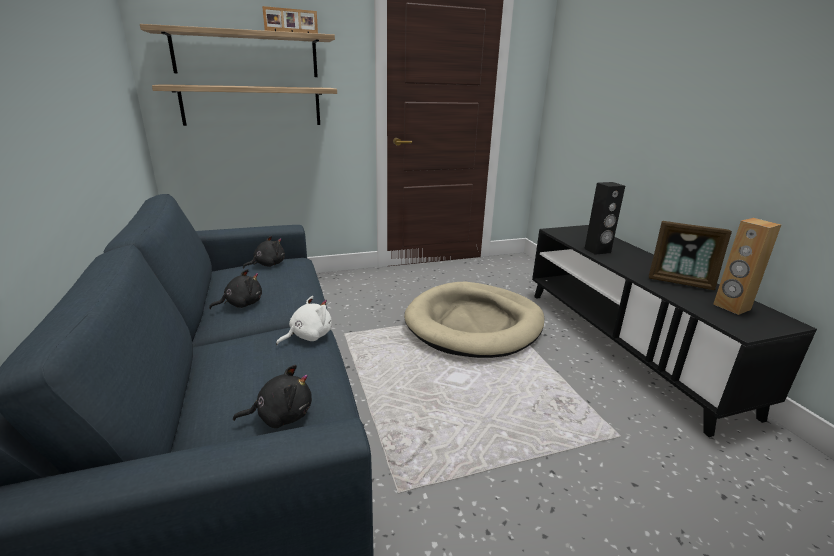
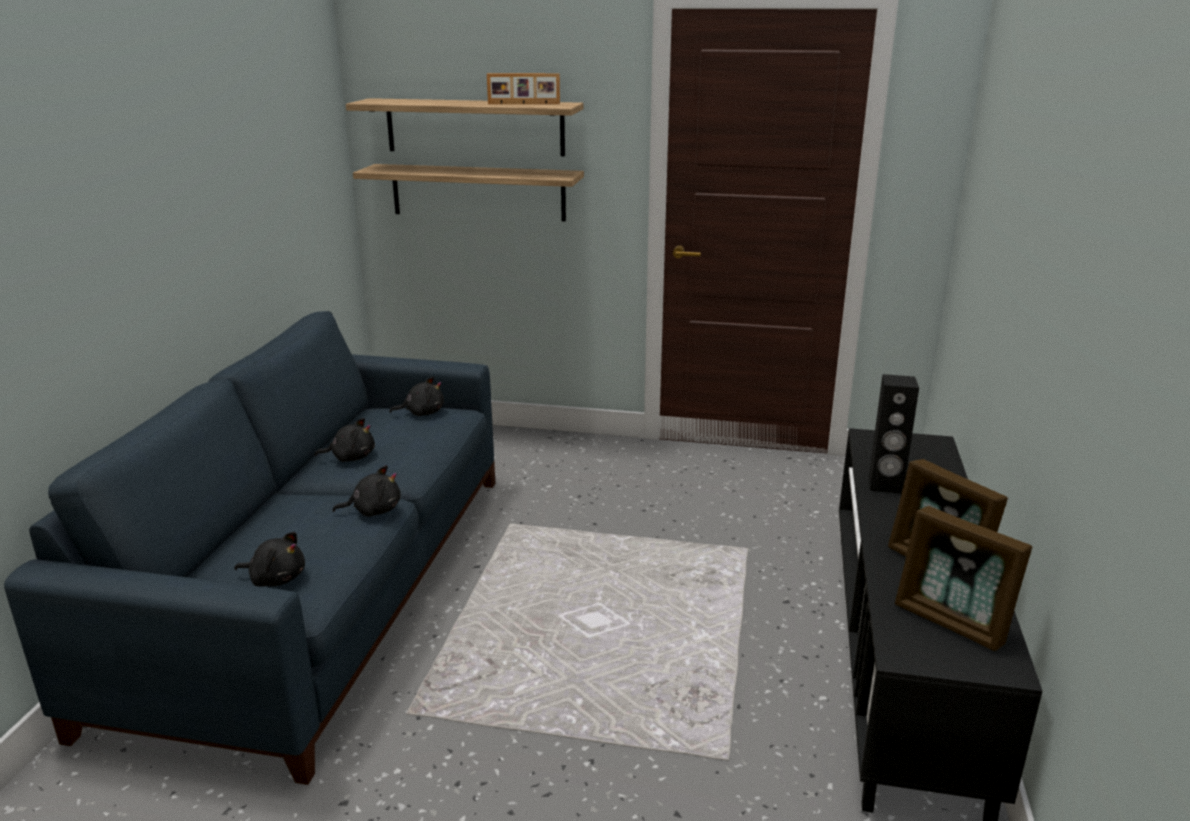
camera: 30 degrees right, 0 degrees up
(308, 336) = (373, 510): white plush toy -> black plush toy
(474, 324) = (695, 557): beige dog bed -> none
(731, 307) = (952, 622): brown speaker -> picture frame

